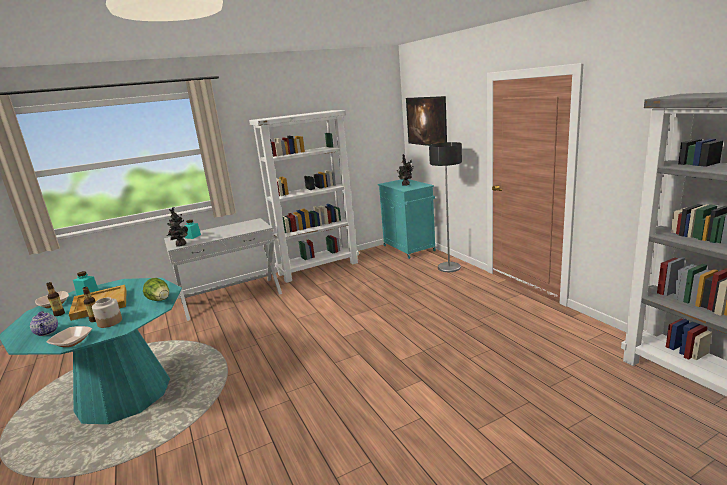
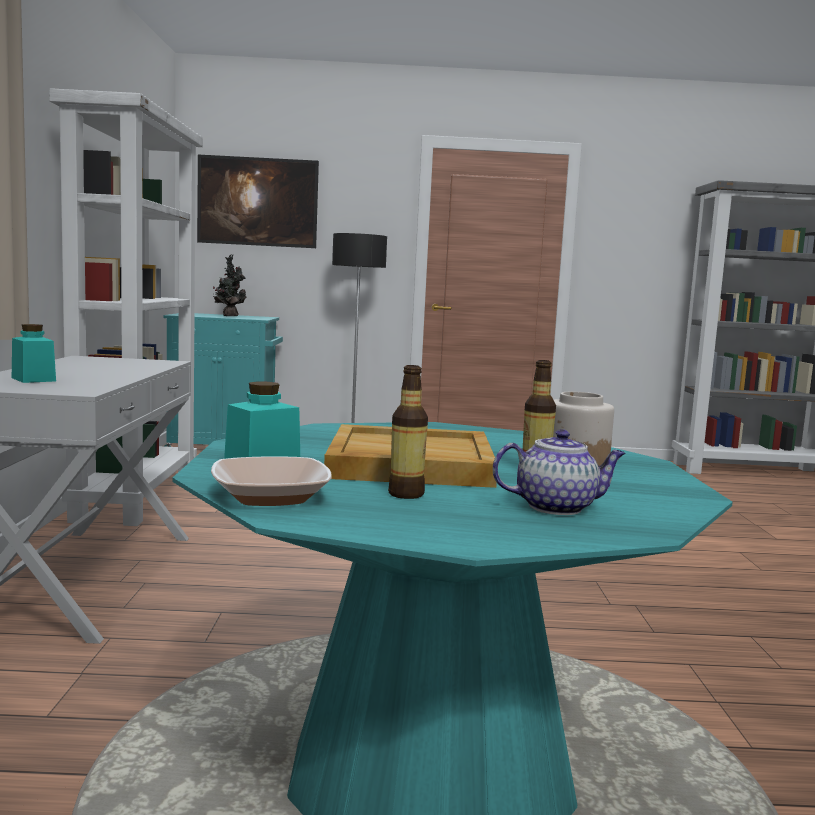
camera: 65 degrees left, 10 degrees down
(72, 341) = (668, 491): bowl -> none
(160, 300) = (492, 434): lettuce -> none
(180, 245) = (81, 389): potted plant -> none

